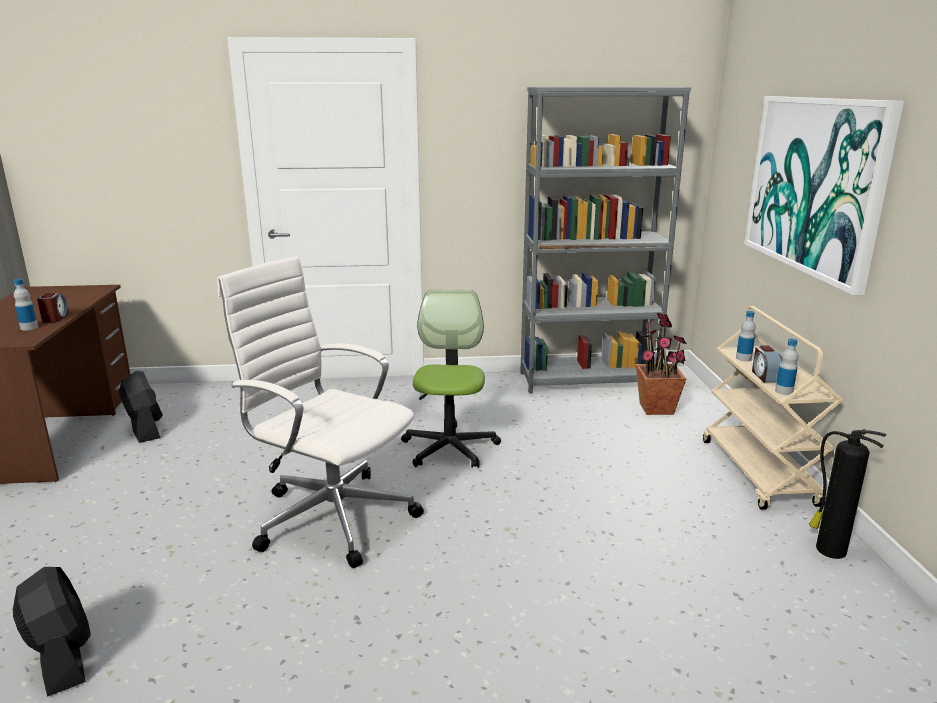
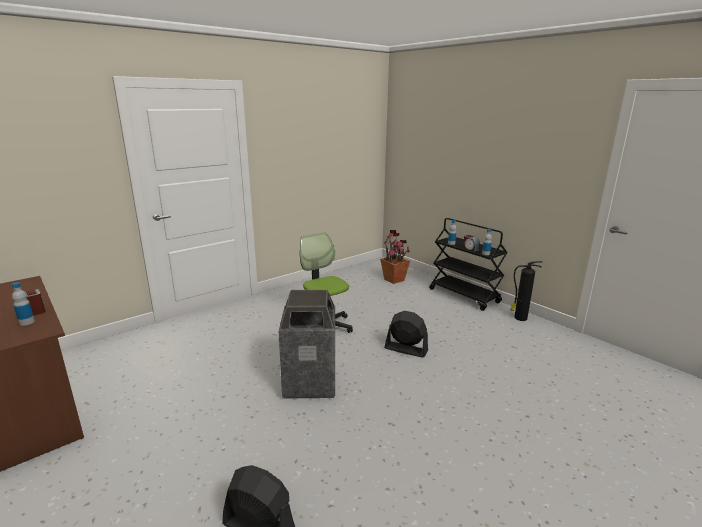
camera: 35 degrees left, 0 degrees up
(145, 429) = (106, 380): black fan -> black fan (405, 349)
(331, 515) = (310, 382): white office chair -> trash can
(588, 380) = (348, 274): grey bookcase -> none
(758, 473) = (464, 296): beige cart -> black cart
(814, 185) = (469, 157): picture -> none

